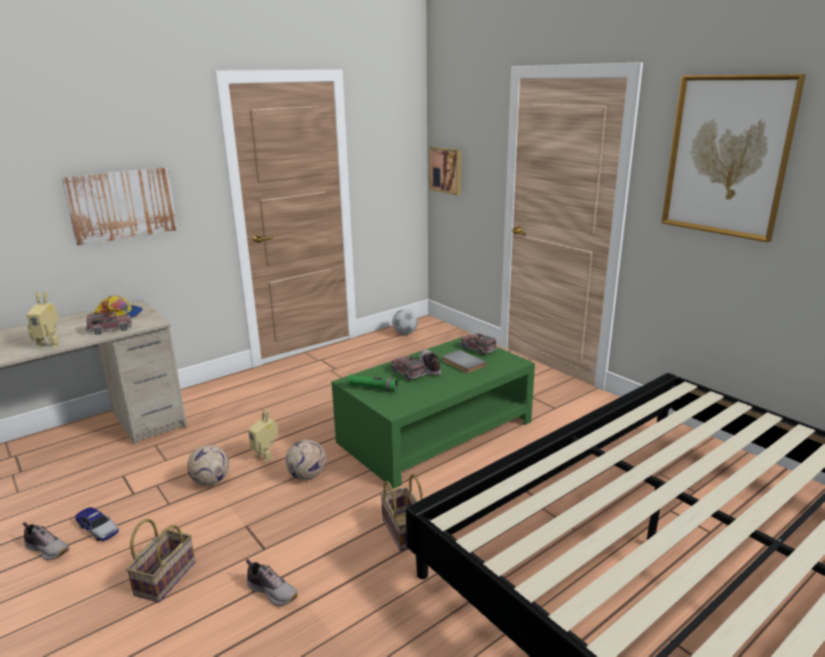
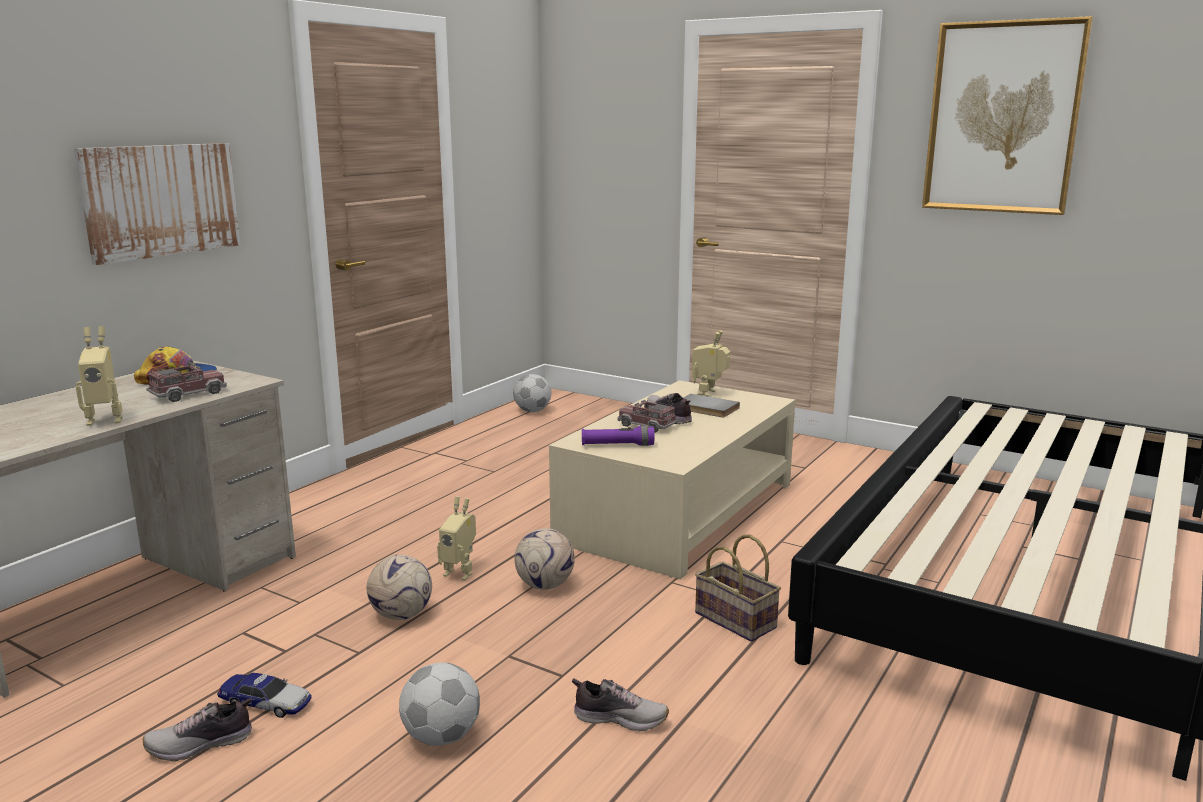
camera: 20 degrees left, 5 degrees down
(48, 549) = (201, 745): shoe -> shoe turned 150 degrees clockwise
(165, 577) = (441, 736): basket -> football
(373, 388) = (617, 445): green flashlight -> purple flashlight
(436, 432) = (678, 512): green coffee table -> beige coffee table
(446, 170) = (577, 170): picture -> none
(478, 349) = (710, 393): toy truck -> toy robot

